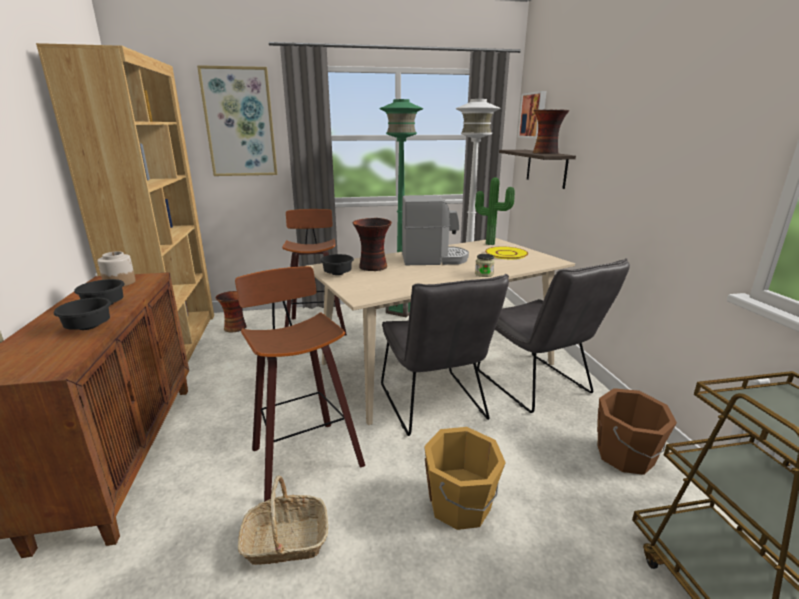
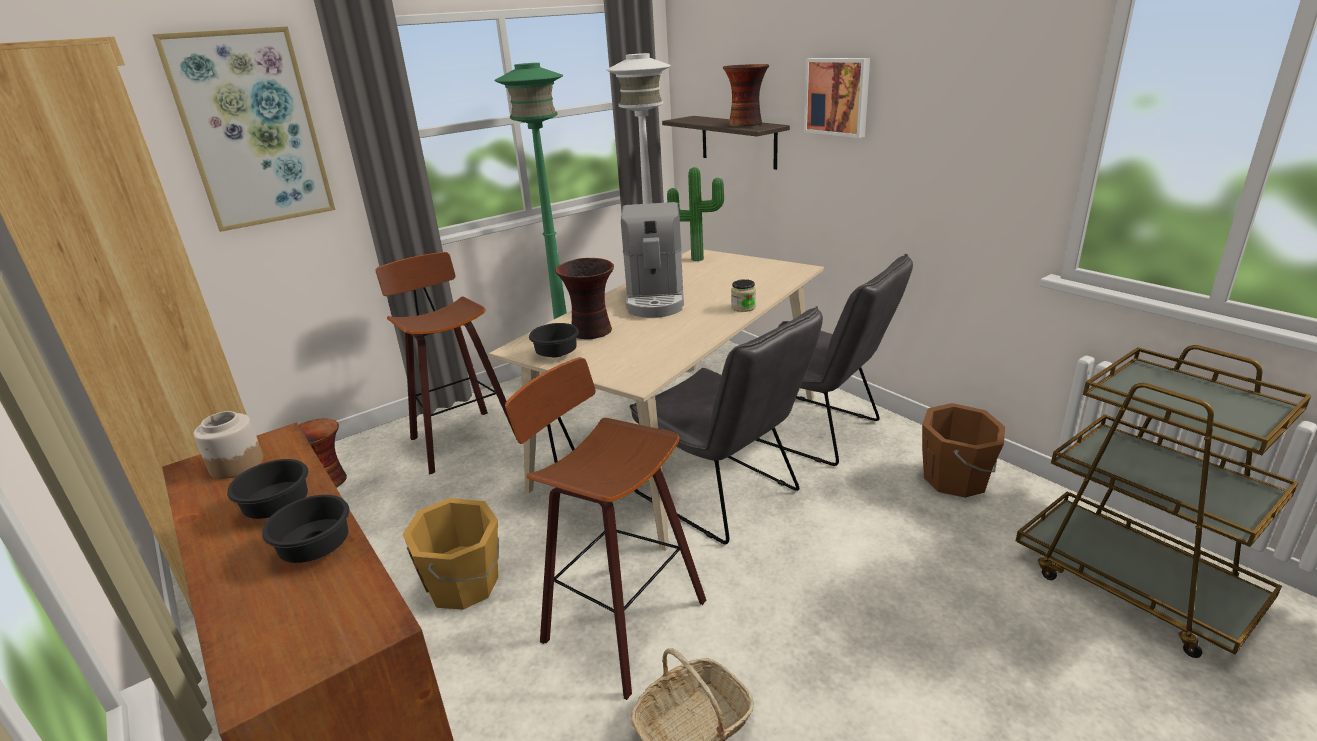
camera: 25 degrees left, 5 degrees up
(433, 259) = (655, 299): coffee machine -> coffee machine turned 120 degrees clockwise
(461, 505) = (846, 597): orange bucket -> orange bucket (465, 584)
(506, 253) = (734, 270): yellow plate -> none
(533, 115) = (701, 68): picture -> picture (838, 96)

